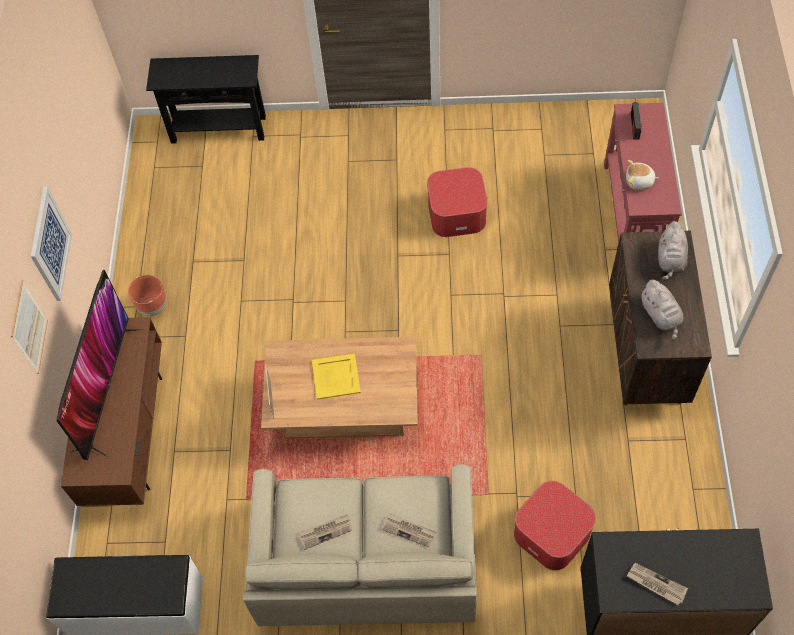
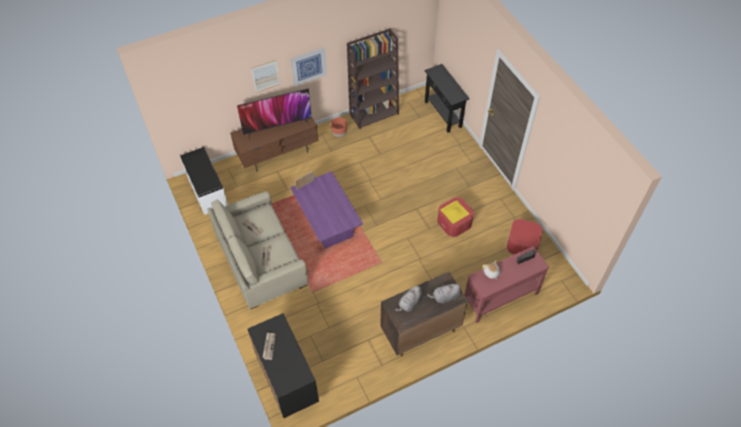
camera: 60 degrees right, 5 degrees down
(144, 230) = (374, 113): none -> brown bookcase
(335, 377) = (327, 202): yellow tray -> yellow tray (454, 212)
(345, 407) = (327, 221): brown coffee table -> purple coffee table
(552, 533) = (305, 325): ottoman -> ottoman (522, 244)

